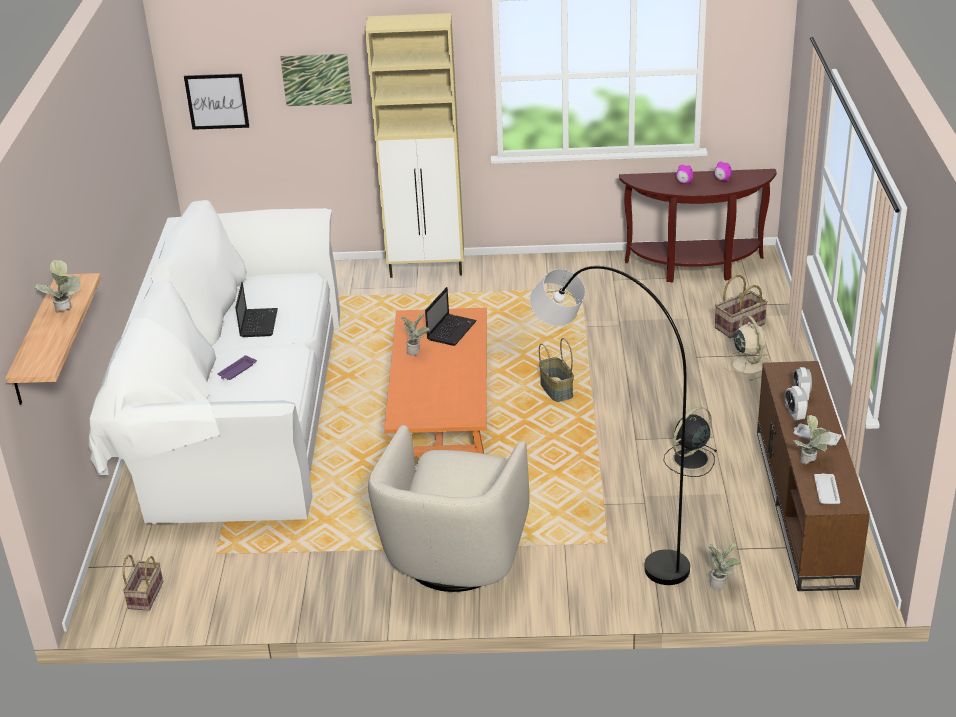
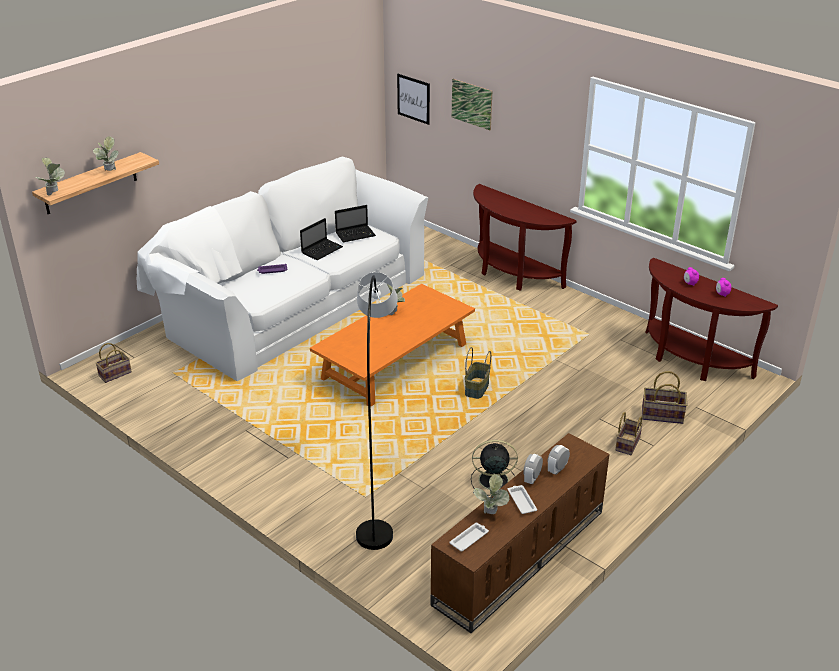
camera: 40 degrees right, 0 degrees up
(427, 269) = (512, 274): beige cabinet -> brown console table
(451, 330) = (433, 311): laptop -> laptop (356, 234)
(455, 558) = (274, 451): beige armchair -> none
(721, 584) = (391, 567): potted plant -> potted plant (55, 194)
(747, 364) = (627, 443): beige fan -> basket

